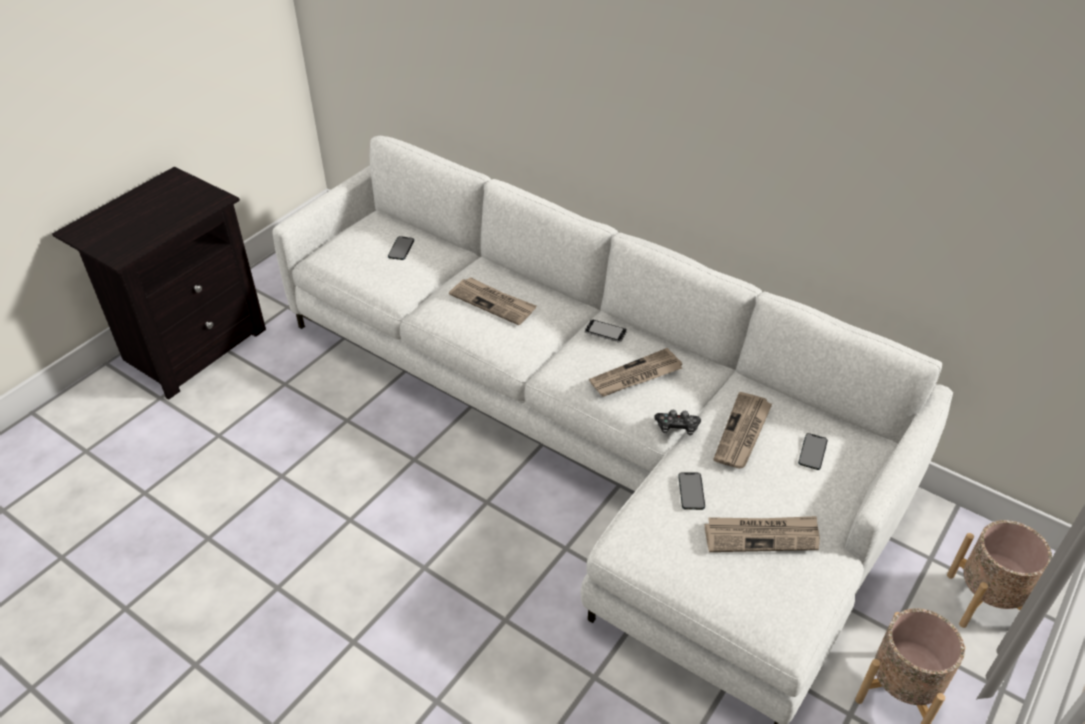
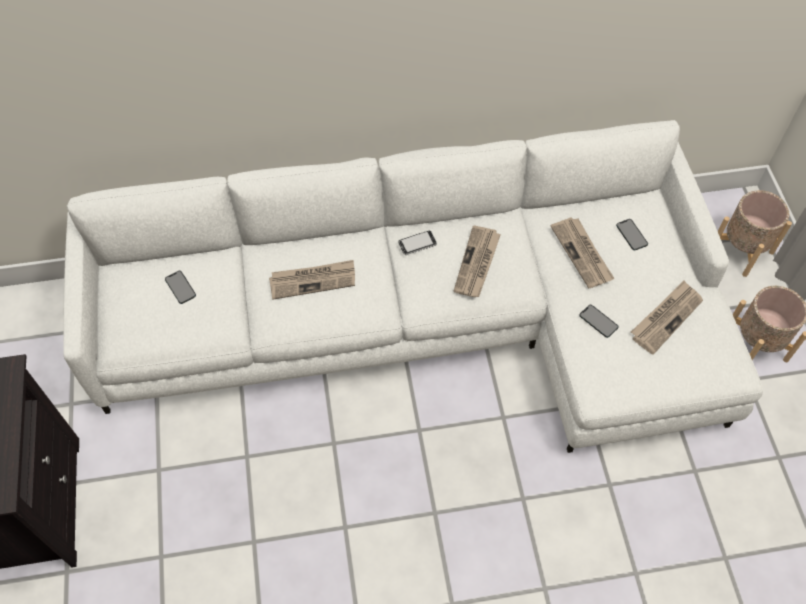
camera: 45 degrees left, 15 degrees up
(677, 427) = (541, 281): game controller -> none

